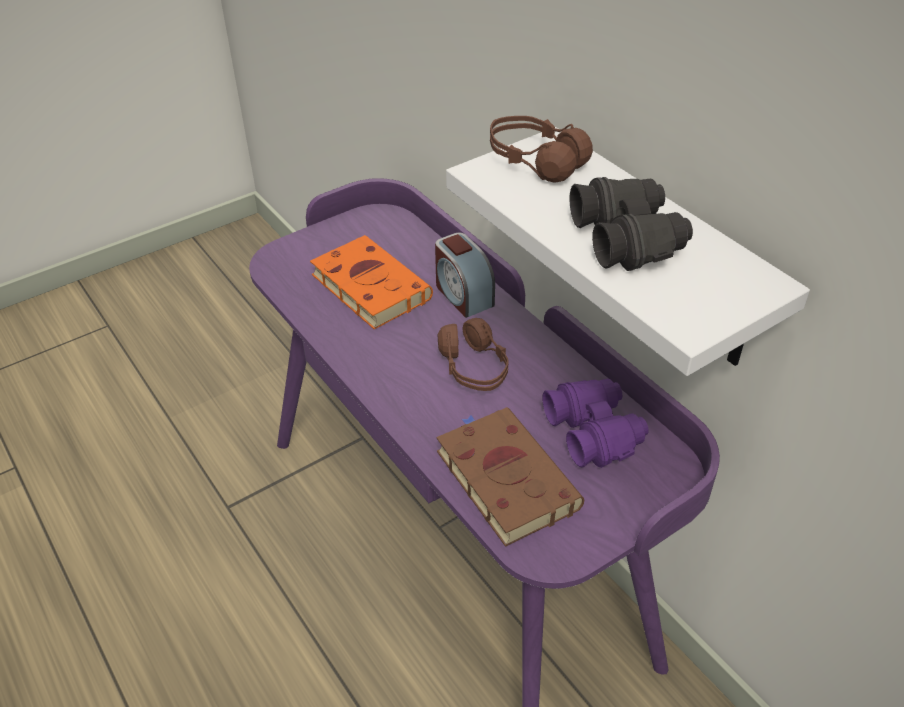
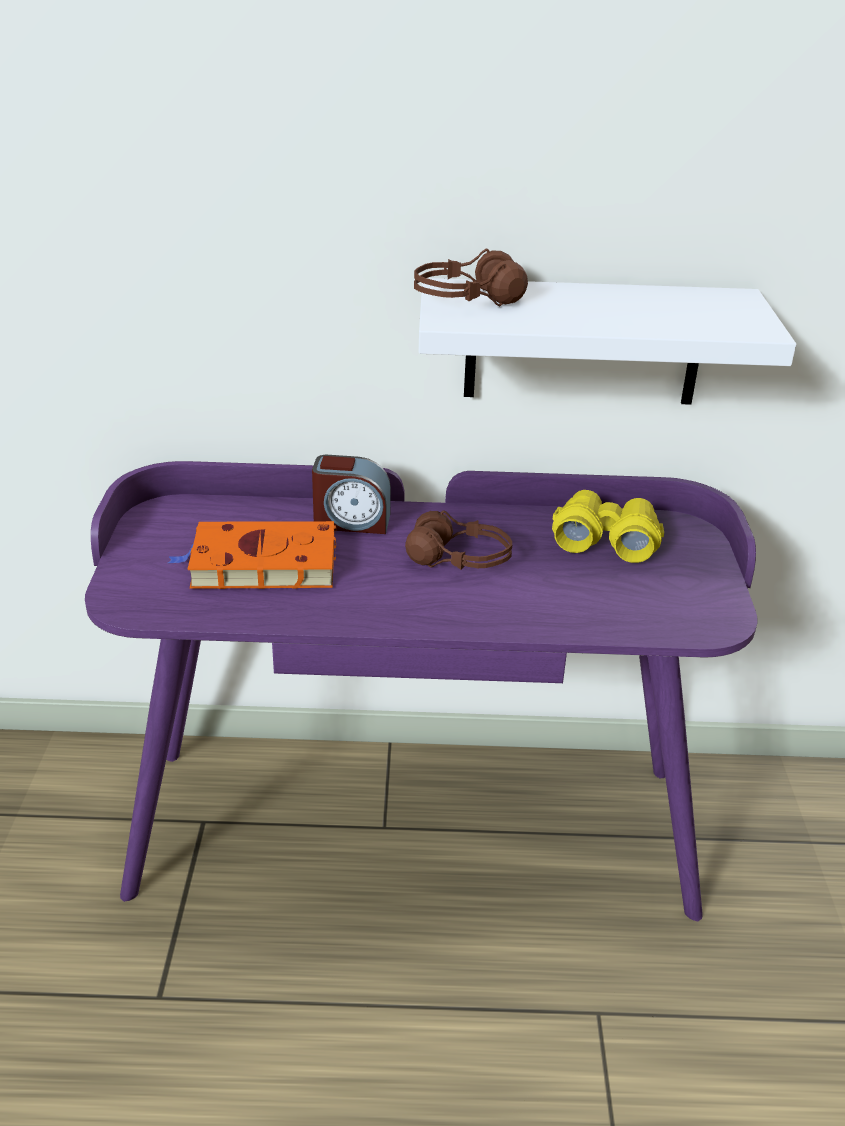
camera: 55 degrees left, 10 degrees down
(503, 477) = (612, 604): brown book -> none
(594, 431) = (605, 540): purple binoculars -> yellow binoculars
(628, 238) = (626, 310): black binoculars -> none

